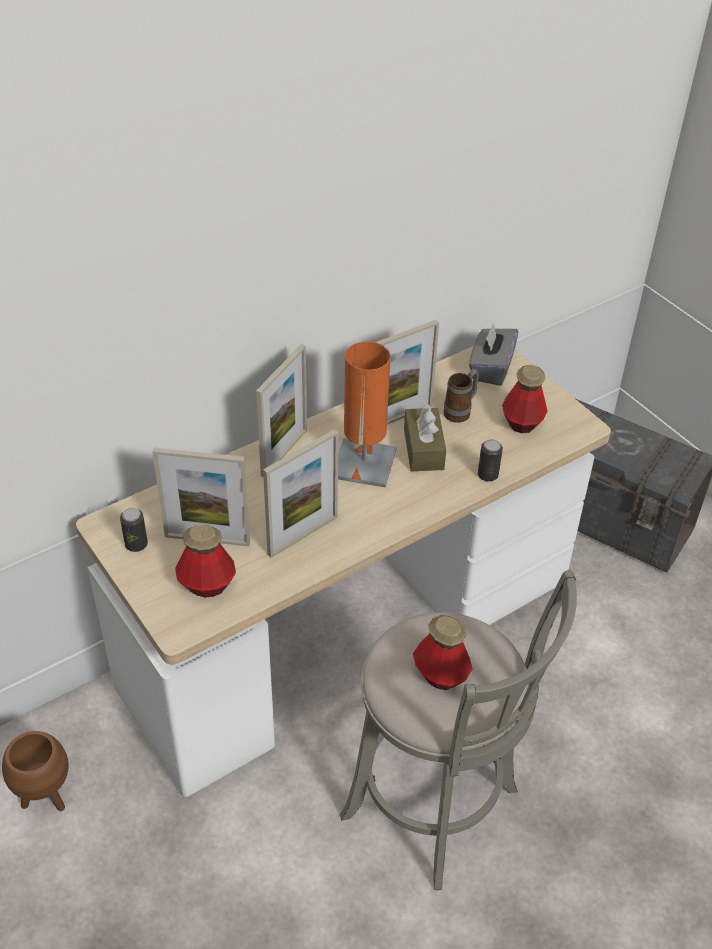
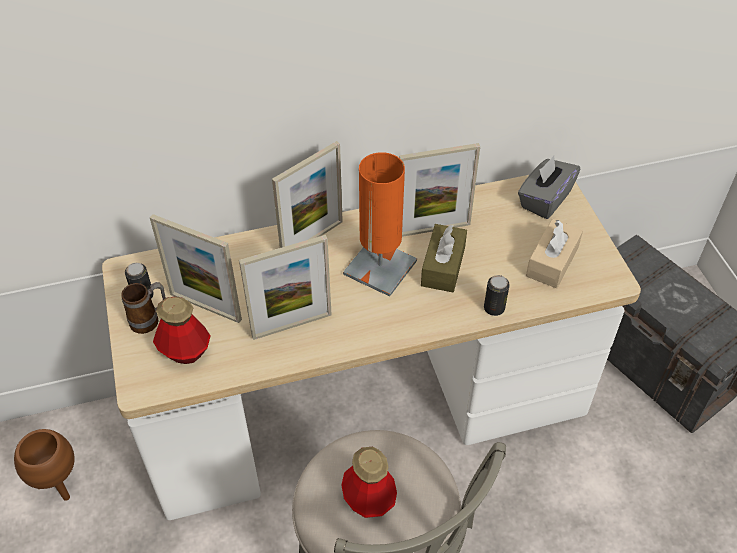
camera: 20 degrees right, 5 degrees up
(461, 411) = (496, 237): mug -> mug (150, 321)
(522, 422) = (552, 262): bottle -> beige tissue box

